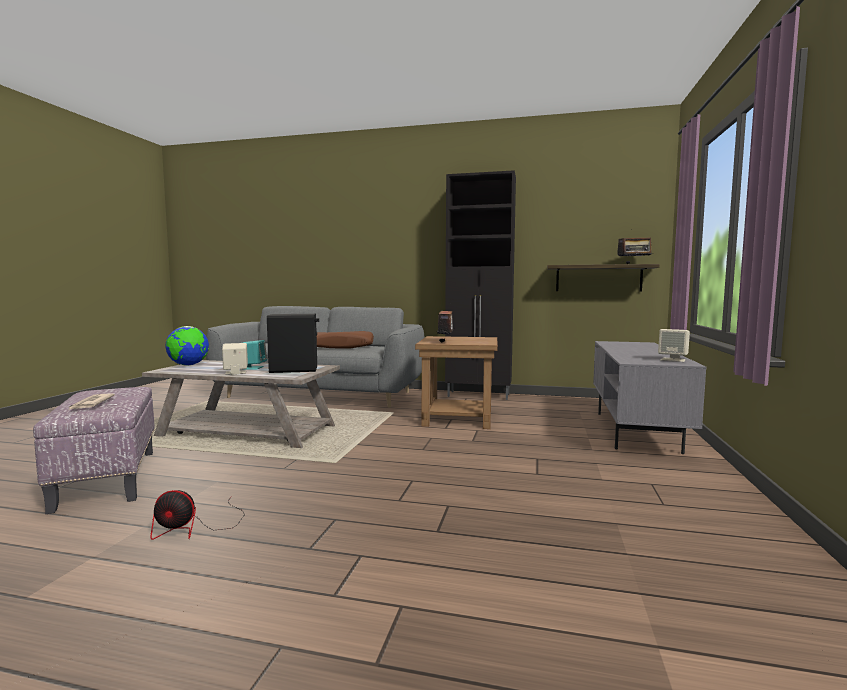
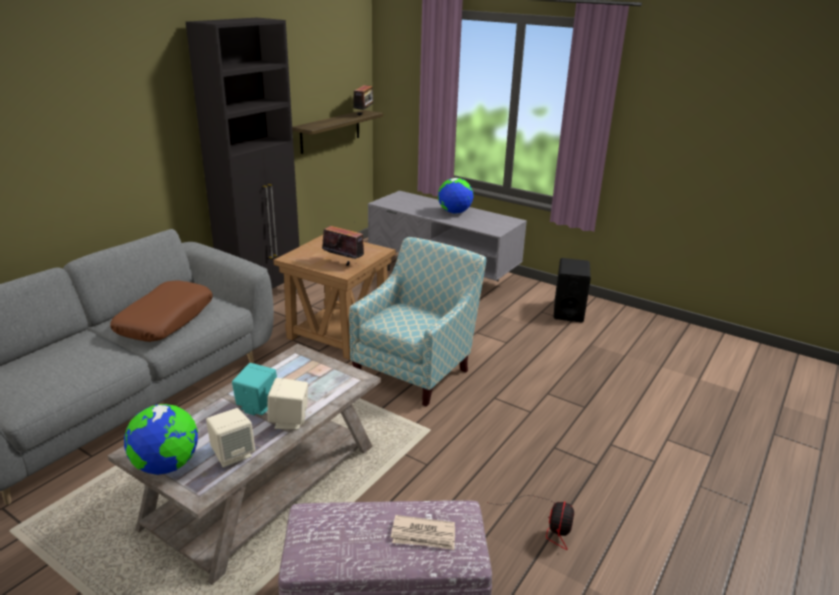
camera: 70 degrees left, 20 degrees up
(294, 369) = (305, 376): black speaker -> black speaker (568, 311)
(432, 446) = (416, 369): none -> armchair
(645, 352) = (454, 212): none -> globe
(673, 360) = (496, 218): beige speaker -> beige speaker (233, 454)

